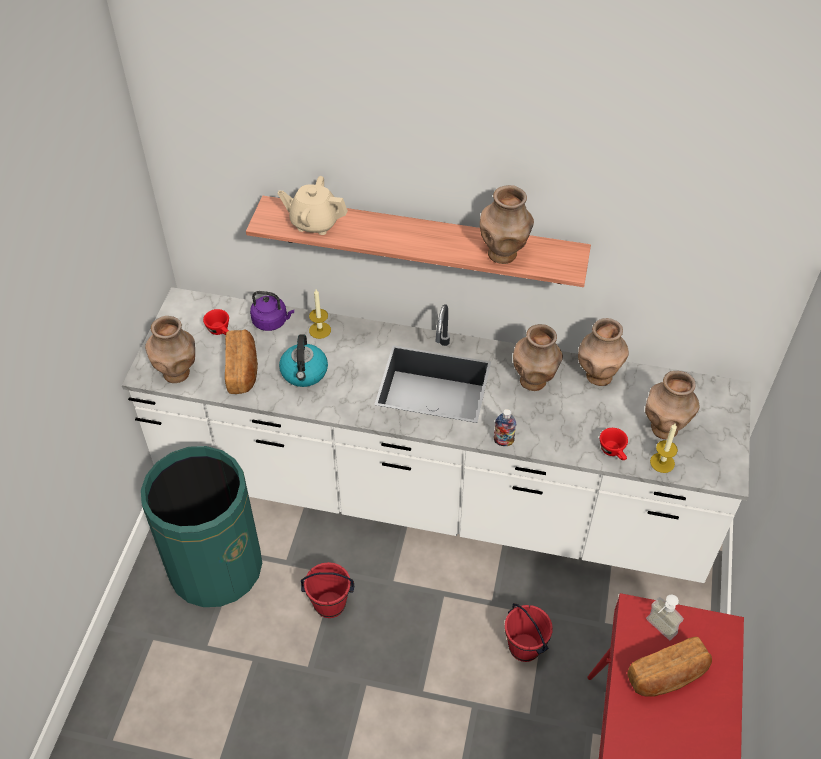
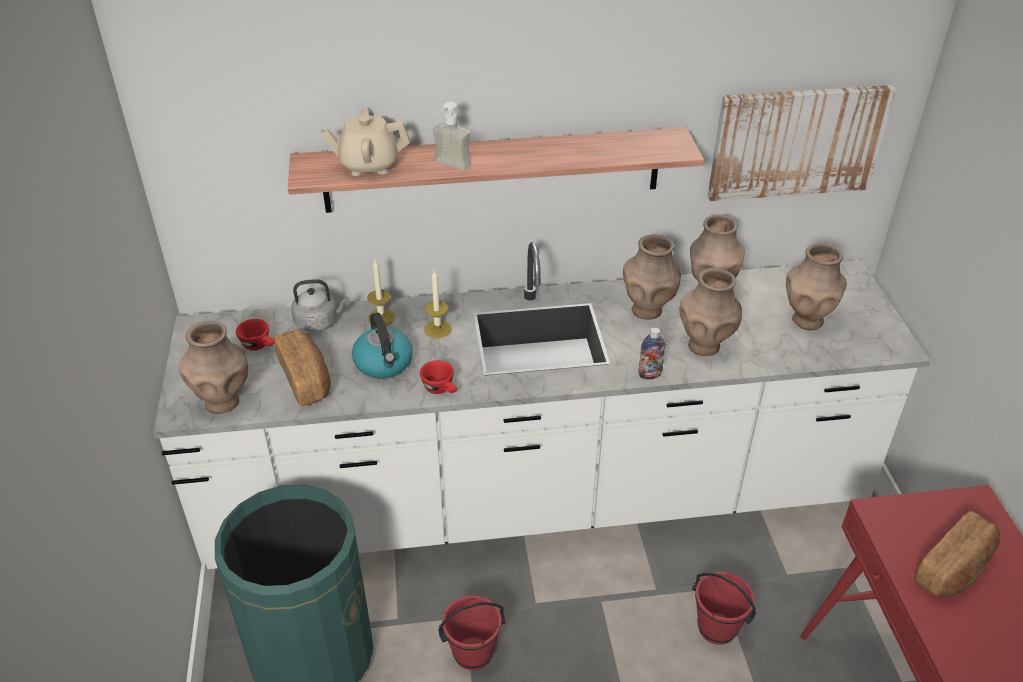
camera: 20 degrees left, 10 degrees down
(272, 322) = (319, 322): purple kettle -> grey kettle
(503, 254) = (601, 152): brown vase -> brown vase (704, 345)
(613, 452) = (771, 354): red cup -> red cup (441, 389)
(657, 630) = (913, 525): soap dispenser -> soap dispenser (448, 167)
(662, 462) = (826, 352): candle -> candle (437, 329)
(692, 276) = (796, 142): none -> picture

